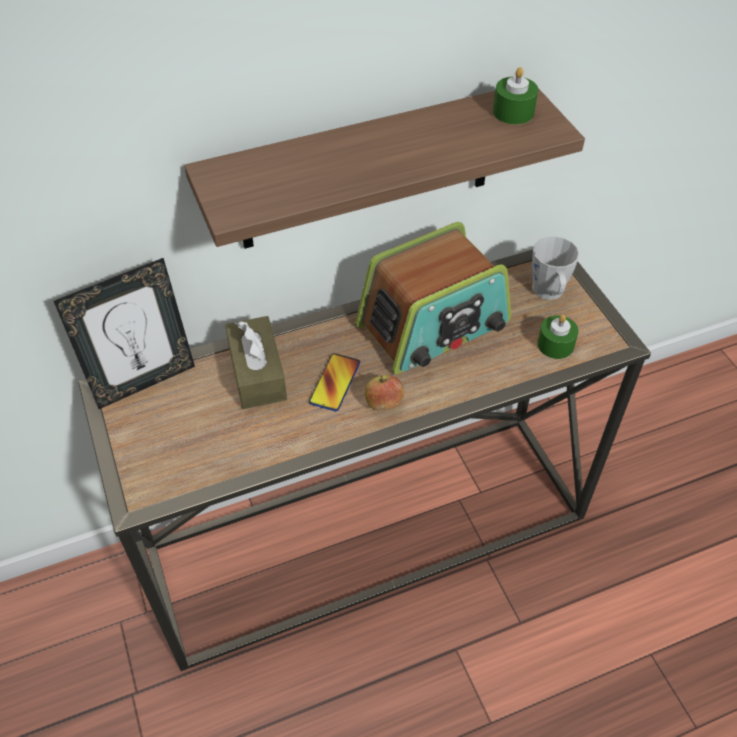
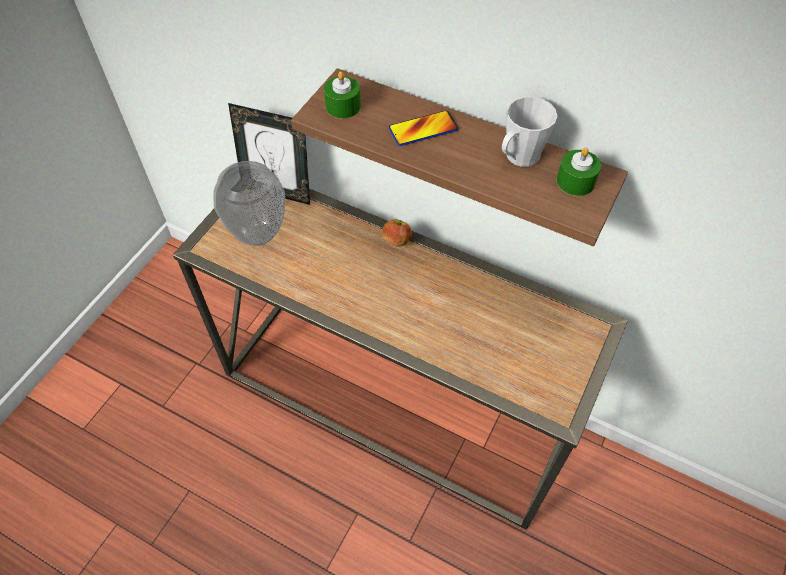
camera: 50 degrees right, 5 degrees up
(179, 434) = (258, 234): none -> vase
(257, 373) = (333, 236): brown tissue box -> none
(335, 383) = (363, 278): phone -> phone (423, 129)
(383, 403) = (371, 314): apple -> apple (396, 241)
(434, 325) = (463, 297): radio -> none
(549, 293) = (566, 344): grey mug -> grey mug (518, 158)
(555, 345) = (520, 379): green candle -> green candle (343, 106)

